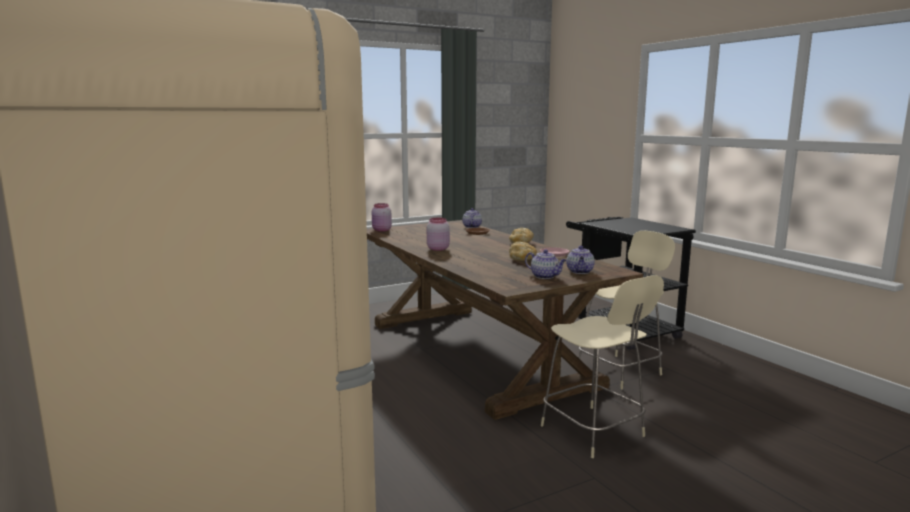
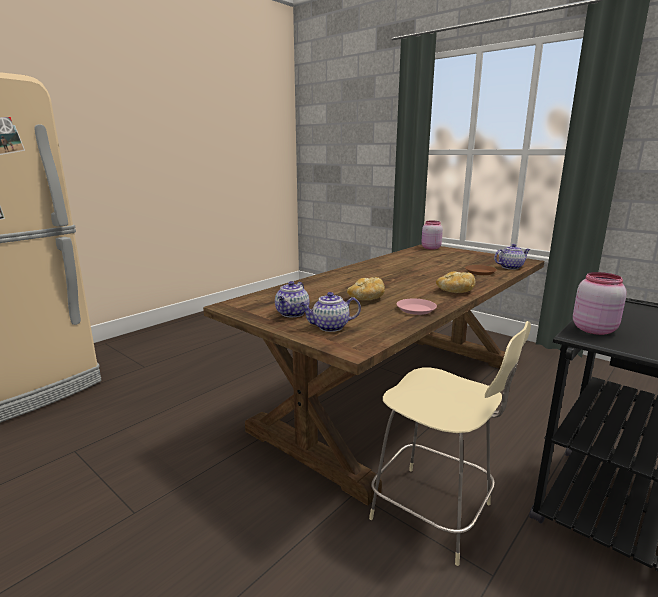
camera: 70 degrees right, 5 degrees up
(437, 249) = (376, 269): pink jar -> pink jar (593, 329)
(594, 432) = (234, 503): beige chair -> none

